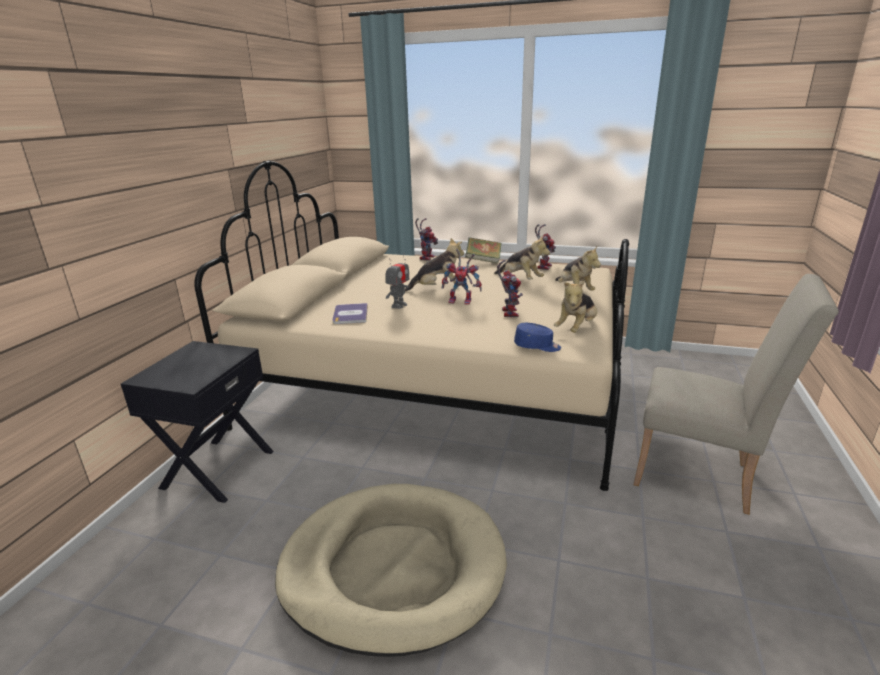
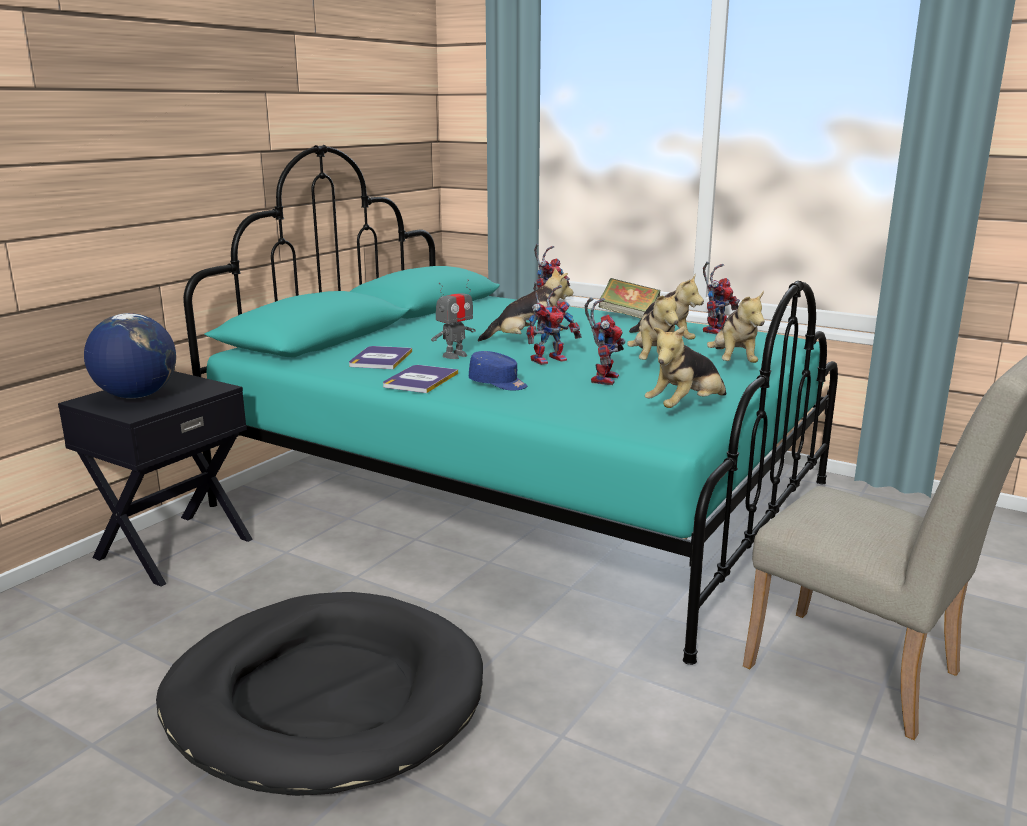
camera: 15 degrees right, 5 degrees down
(181, 368) = (136, 396): none -> globe
(392, 329) = (420, 380): none -> book
(393, 568) = (325, 698): beige dog bed -> black dog bed
(439, 386) = (525, 495): beige bed -> turquoise bed
(462, 301) = (549, 359): toy robot -> toy robot turned 60 degrees counterclockwise
(527, 295) = (653, 362): none -> plush toy
(537, 346) = (604, 421): blue cap -> blue cap (498, 384)

